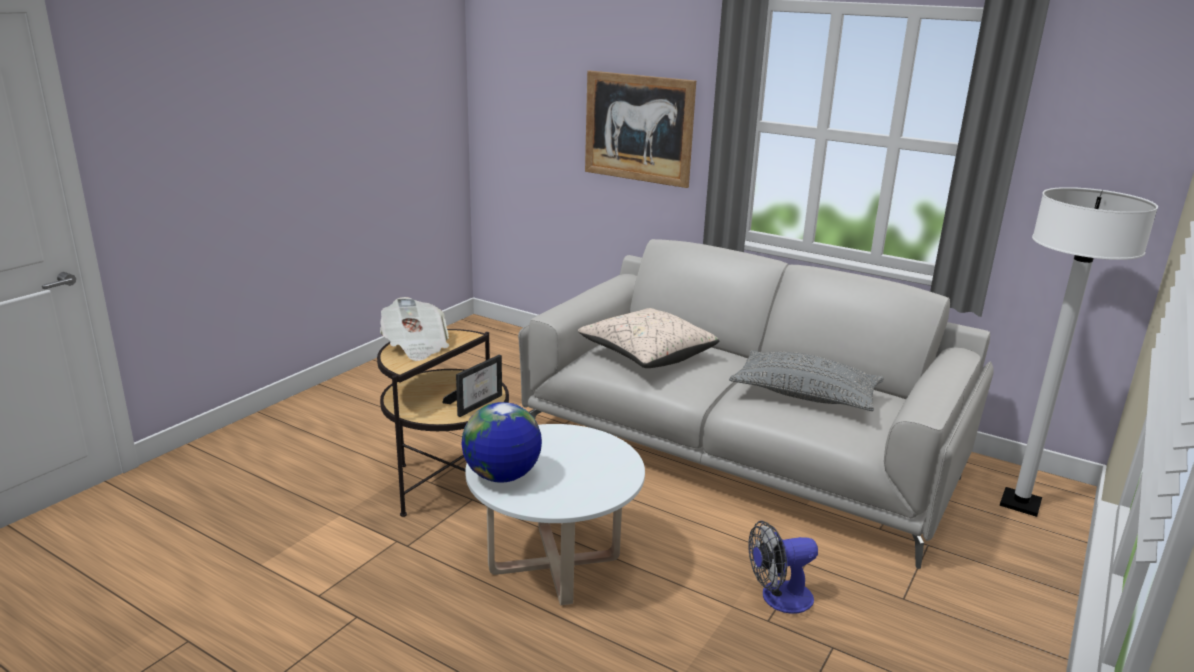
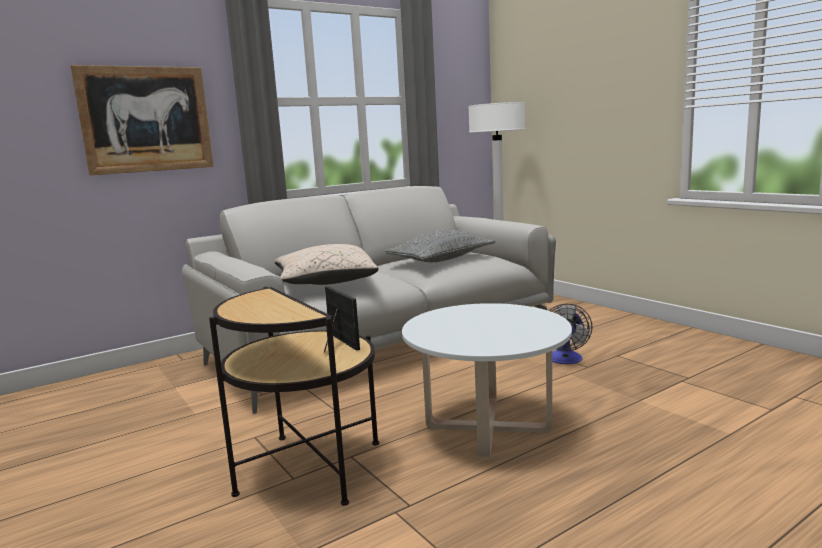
camera: 65 degrees left, 10 degrees down
(415, 346) = (257, 309): newspaper -> none
(502, 476) = (492, 342): globe -> none

